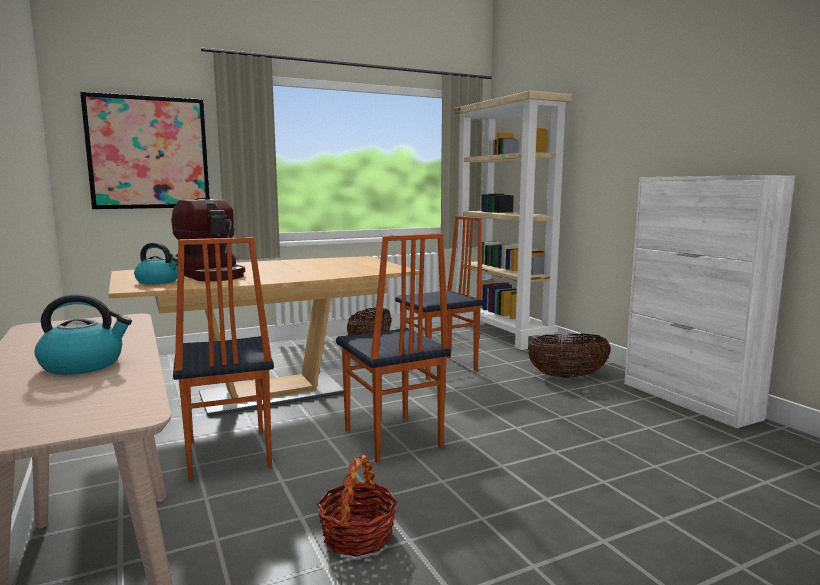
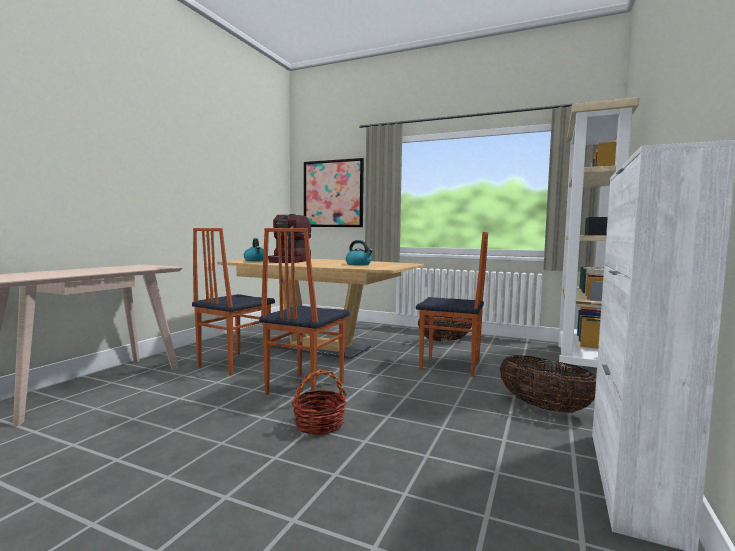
camera: 50 degrees right, 5 degrees down
(84, 365) = (75, 272): kettle -> kettle (358, 264)
(358, 536) = (169, 416): basket -> basket (319, 425)

